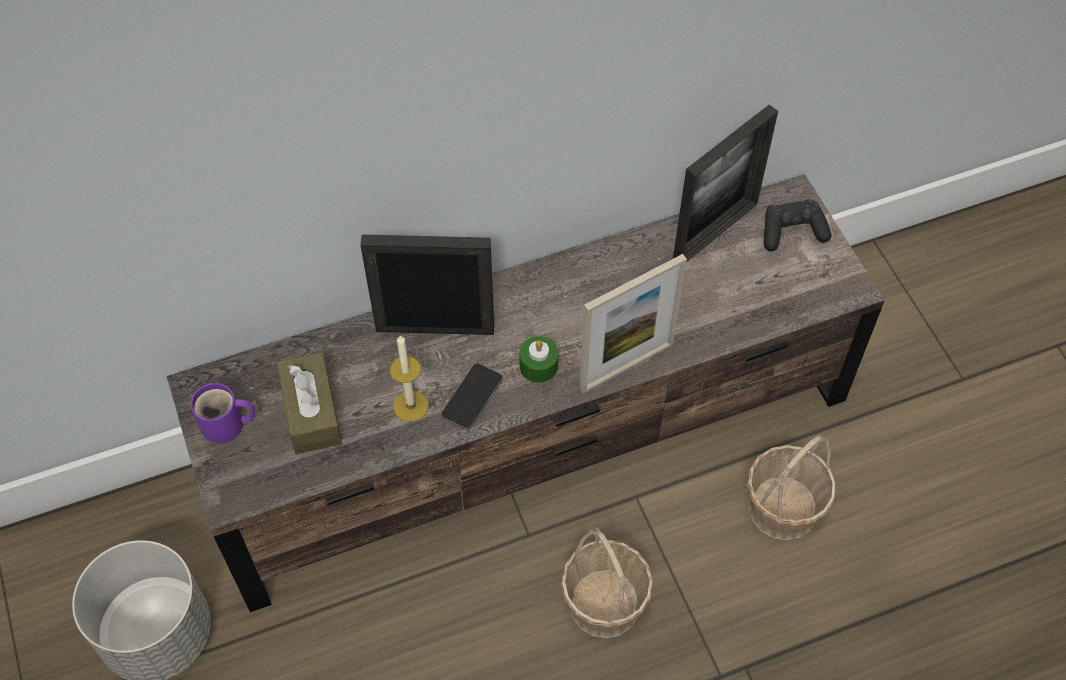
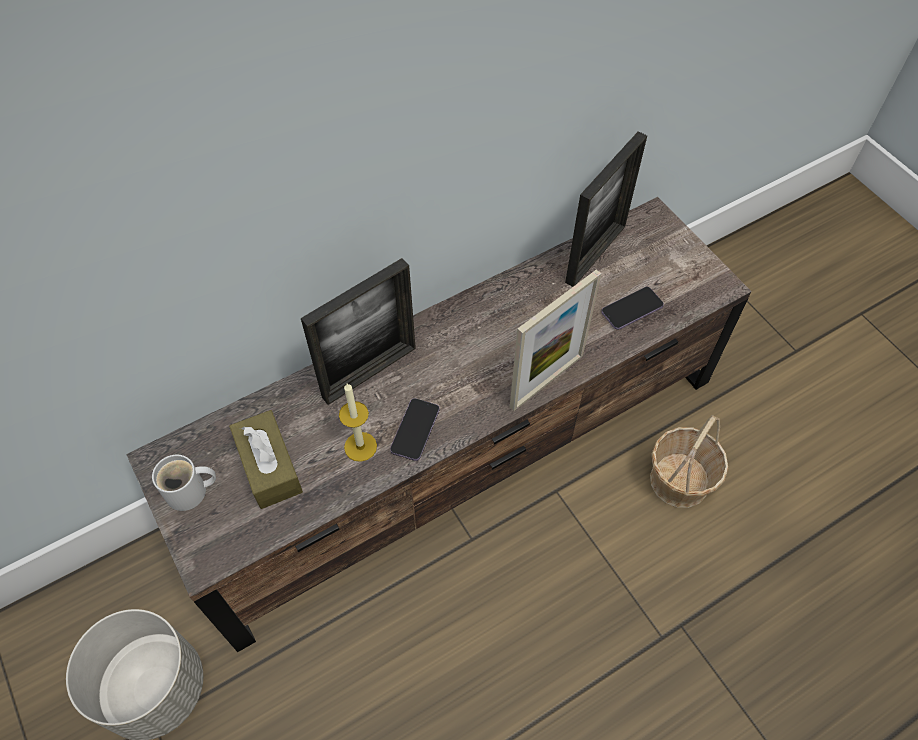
camera: 10 degrees left, 0 degrees up
(226, 426) = (190, 492): purple mug -> white mug
(435, 328) = (369, 372): picture frame -> picture frame turned 150 degrees clockwise
(538, 366) = (469, 392): green candle -> none
(604, 603) = (549, 588): basket -> none
(741, 301) = (632, 309): none -> phone
(792, 232) = (660, 245): black game controller -> none

